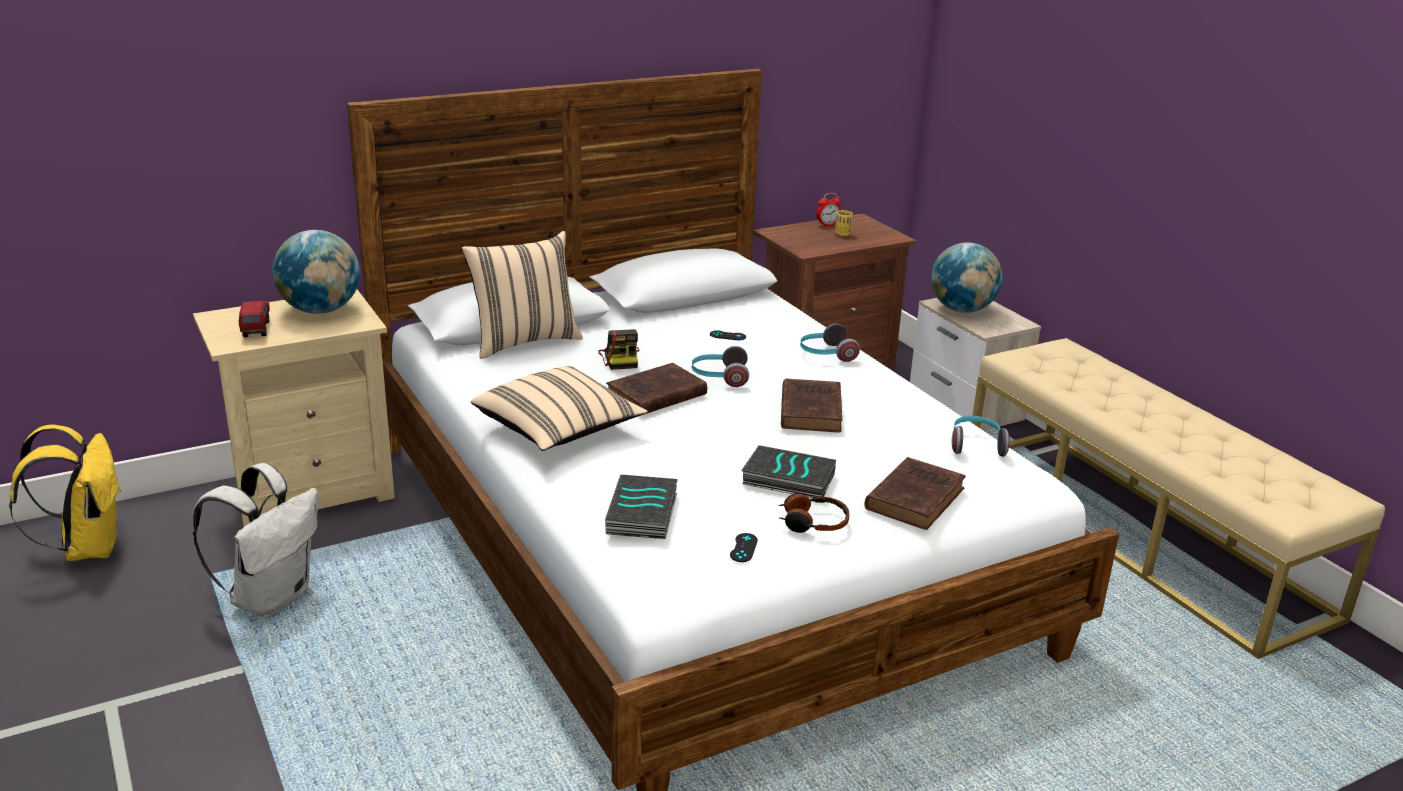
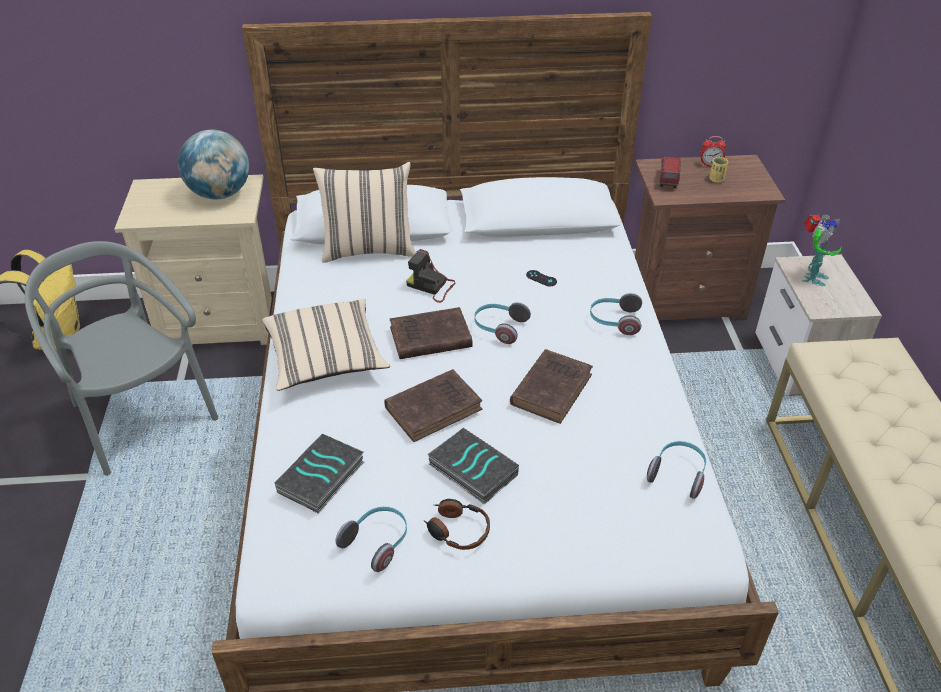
camera: 25 degrees right, 15 degrees up
(256, 330) = (162, 206): toy truck -> toy truck (668, 180)
(271, 597) = (141, 416): white backpack -> grey chair
(620, 359) = (431, 287): camera -> camera turned 105 degrees clockwise
(743, 548) = (377, 542): black game controller -> headphones
(916, 497) = (572, 527): brown book -> brown book (435, 408)
(961, 310) = (811, 277): globe -> toy robot

